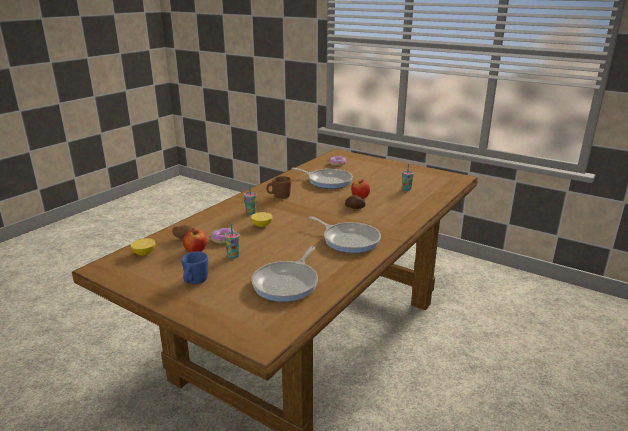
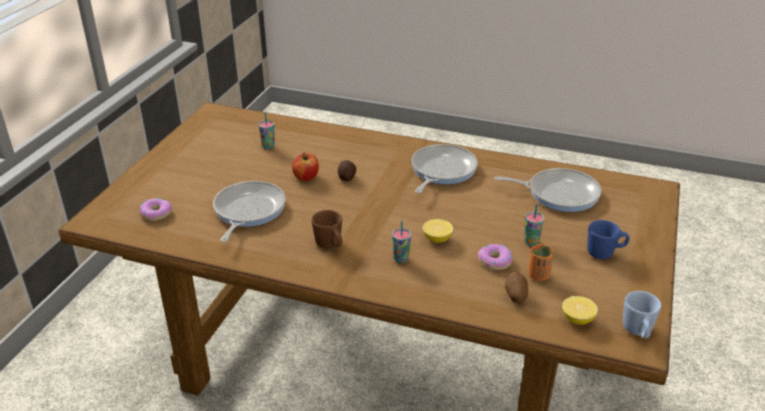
camera: 105 degrees left, 10 degrees up
(110, 270) = (638, 332): none -> blue mug
(196, 250) = (538, 275): apple -> orange cup

